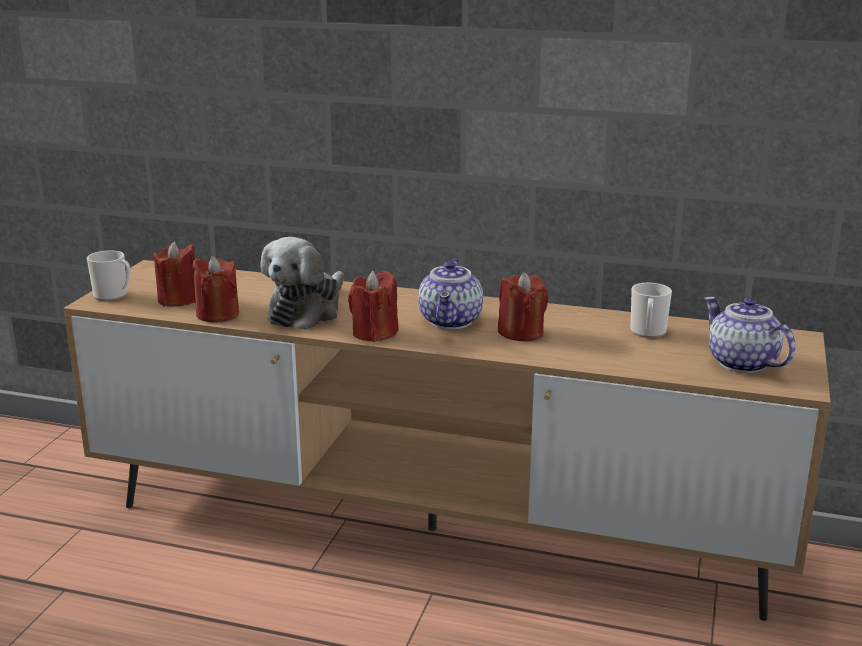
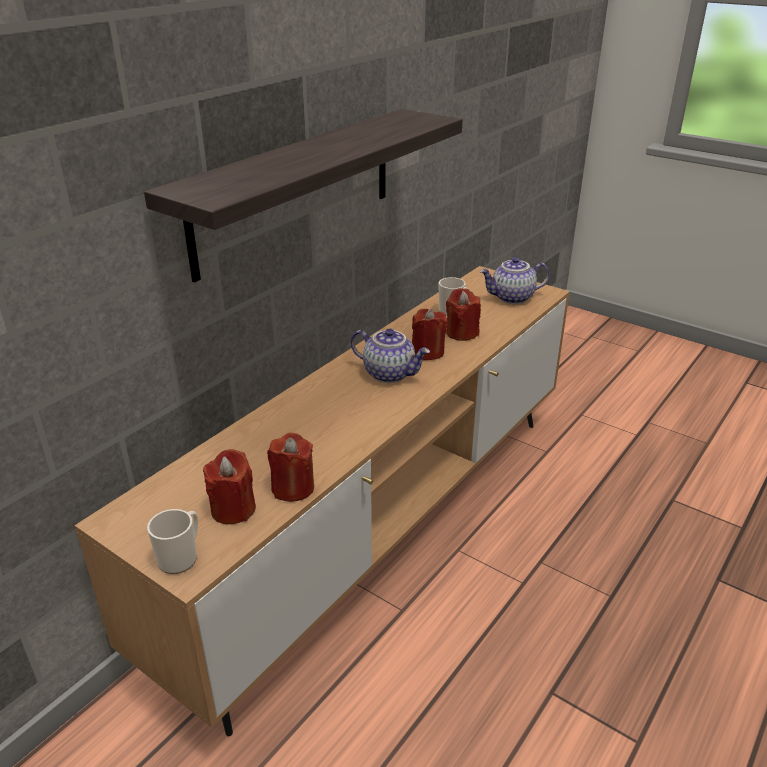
camera: 70 degrees left, 10 degrees up
(307, 311) = (320, 435): plush toy -> none
(374, 333) = (392, 411): red candle -> red candle (462, 333)
(433, 73) = (296, 189): none -> shelf

